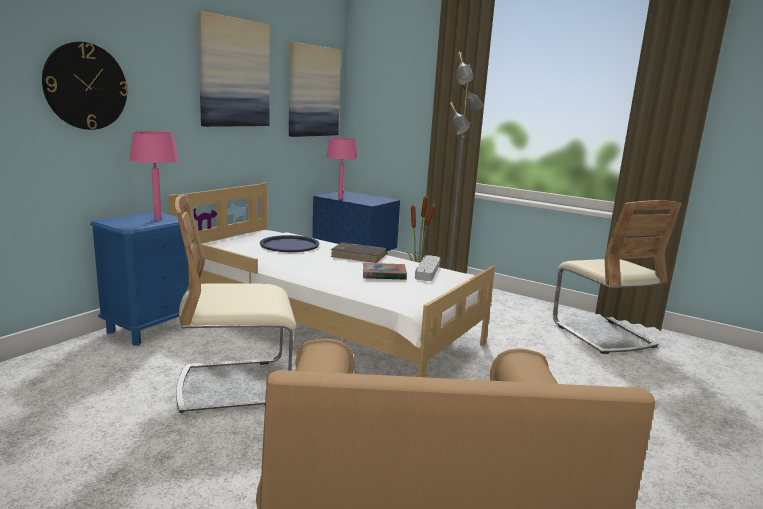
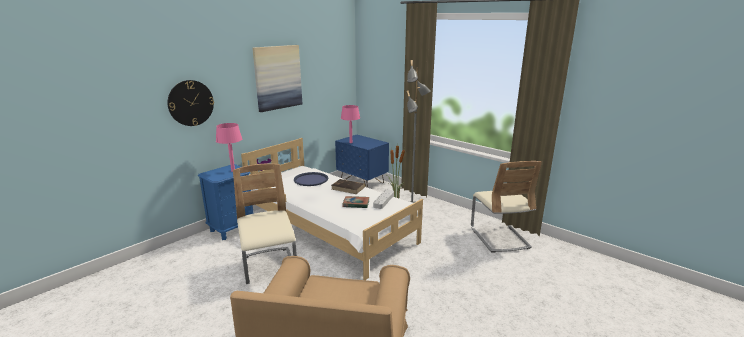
camera: 10 degrees right, 5 degrees up
(235, 384) = (269, 266): beige chair -> beige chair turned 75 degrees clockwise
(313, 91) = (332, 77): picture -> none

